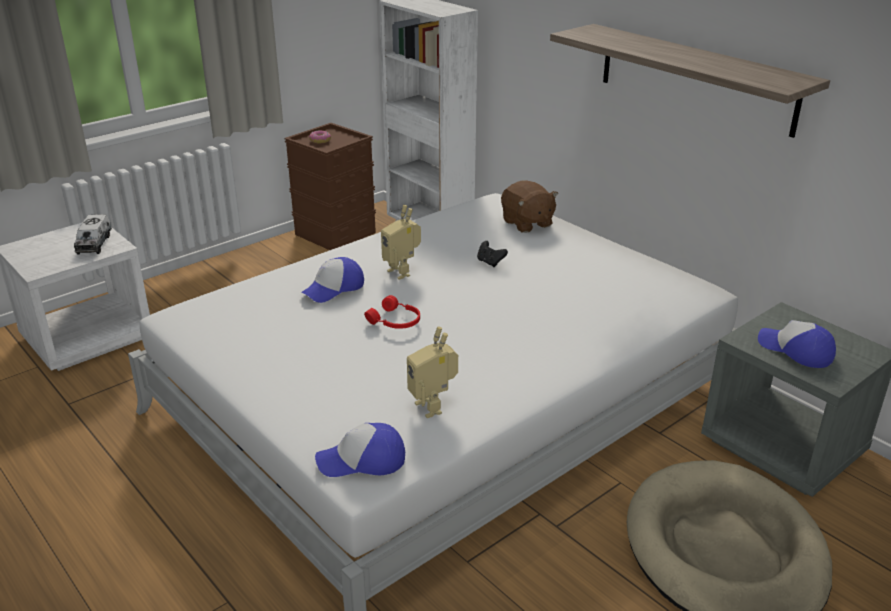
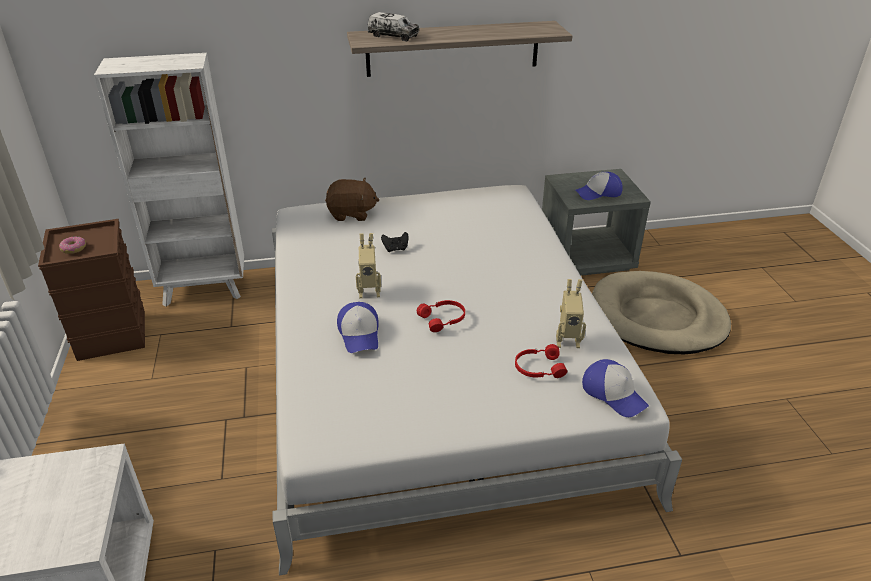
camera: 60 degrees left, 5 degrees up
(94, 243) = (68, 477): toy truck -> toy truck (393, 36)
(362, 460) = (613, 394): cap -> cap turned 60 degrees counterclockwise
(367, 400) = (538, 368): none -> red headphones

